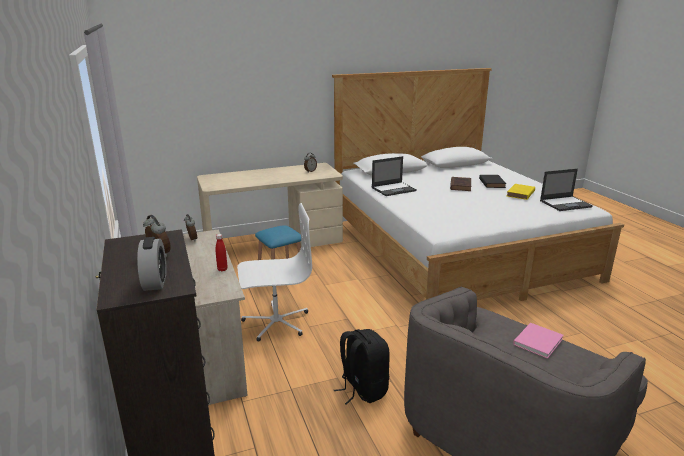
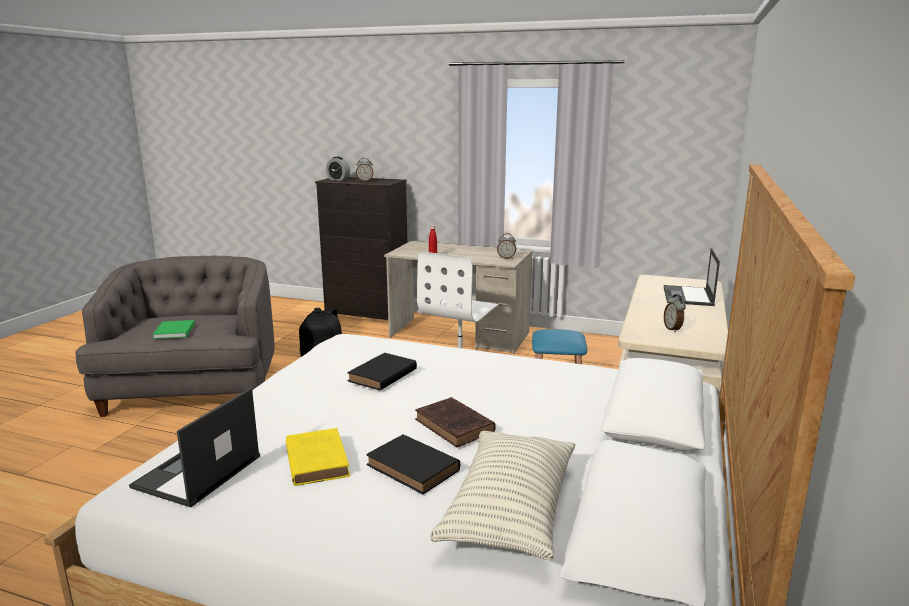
camera: 130 degrees right, 5 degrees down
(394, 189) = (530, 371): laptop -> laptop (688, 296)
(459, 204) = (381, 376): none -> black book
(479, 172) = (510, 511): none -> pillow
(538, 341) = (174, 331): pink book -> green book

